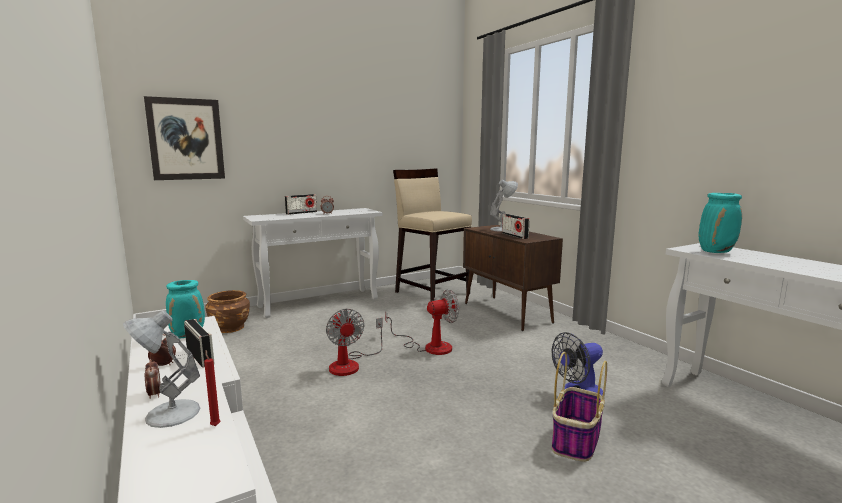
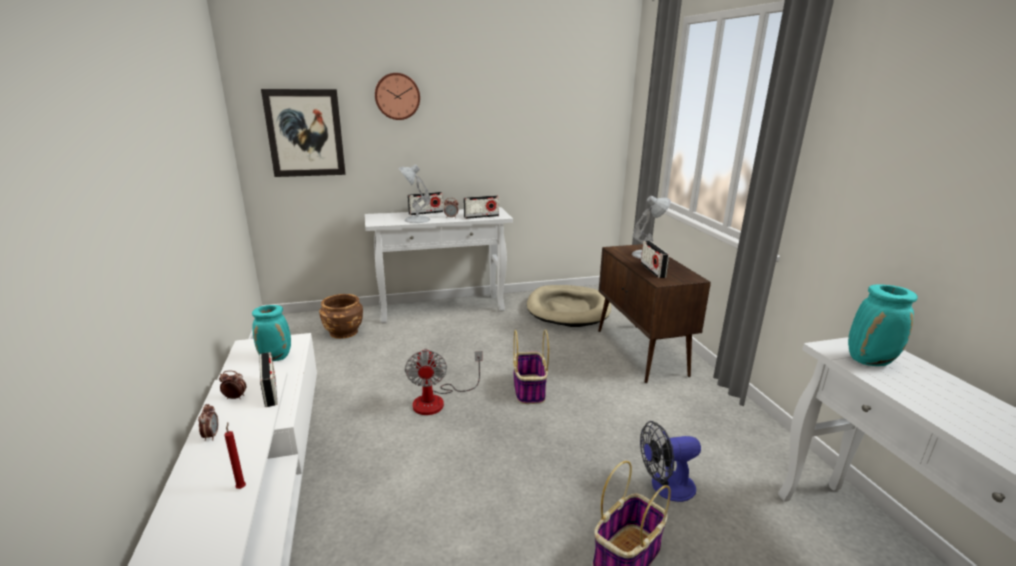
camera: 15 degrees right, 10 degrees up
(170, 414) = (212, 464): white table lamp -> white table lamp (416, 220)
(273, 109) = (397, 96): none -> wall clock
(354, 212) = (481, 216): none -> radio
(429, 346) = (529, 389): fan -> basket
(432, 292) = (568, 309): beige stool -> beige dog bed

